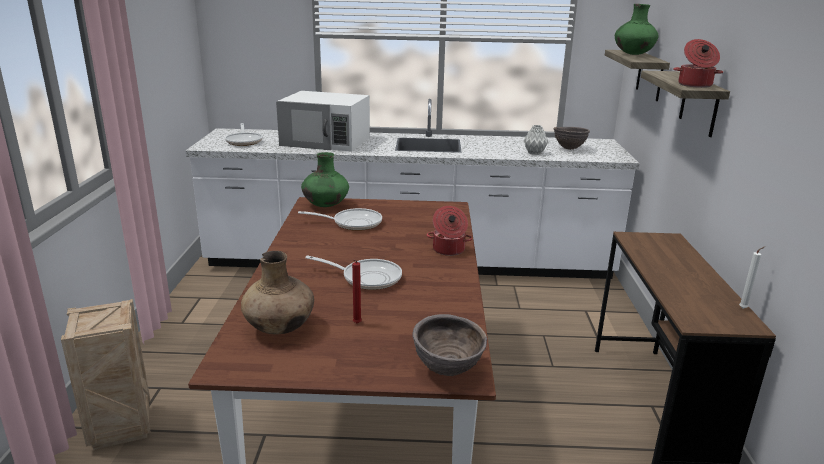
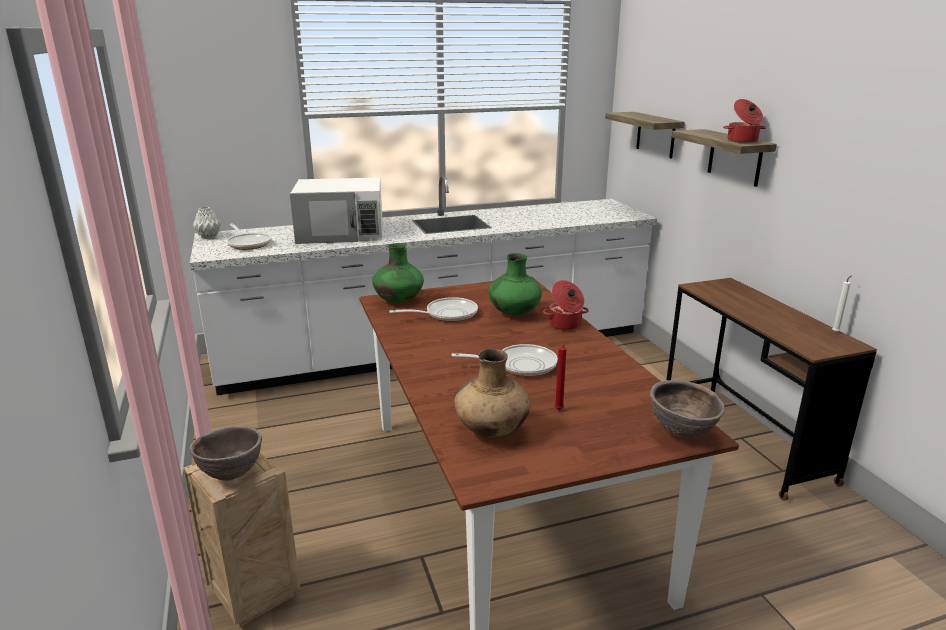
camera: 20 degrees left, 0 degrees up
(534, 153) = (559, 220): grey vase -> grey vase (209, 237)
(569, 149) = (584, 212): brown bowl -> brown bowl (232, 474)
(633, 54) = (639, 116): green vase -> green vase (514, 313)

